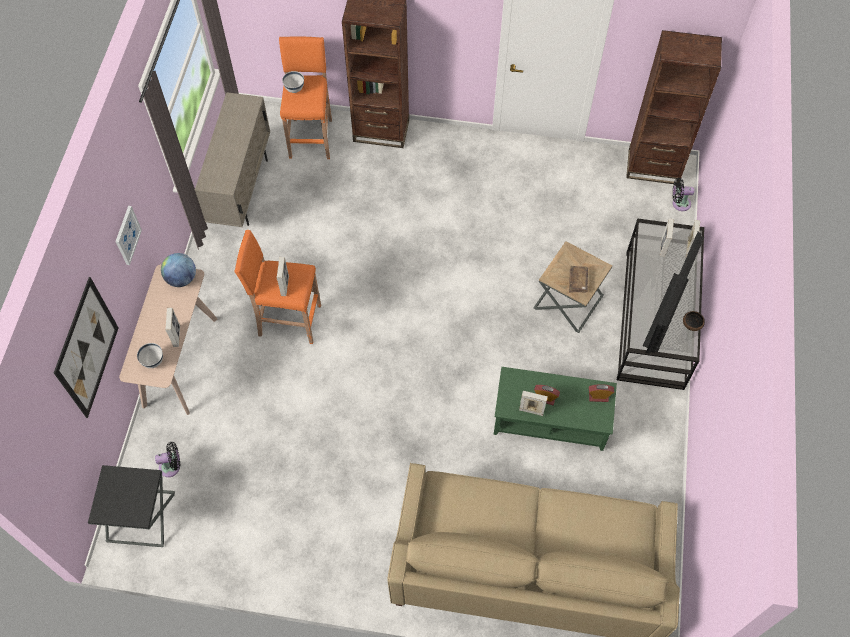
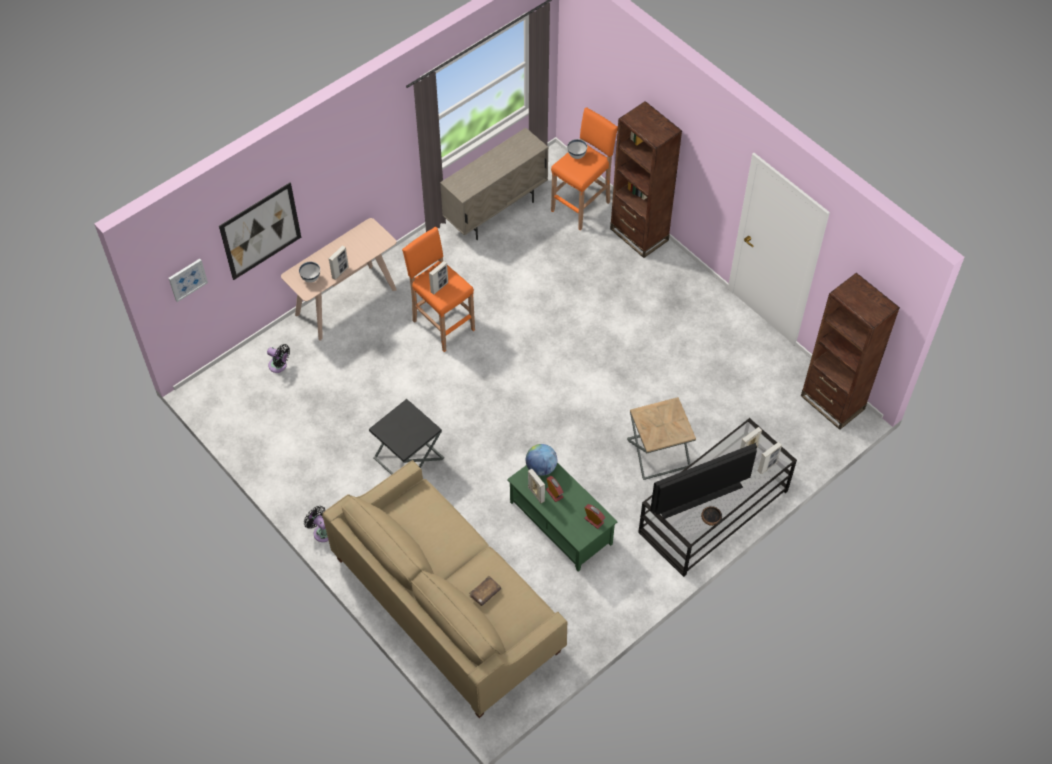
camera: 40 degrees right, 5 degrees down
(127, 235) = (348, 176): picture -> picture (187, 279)
(140, 516) = (232, 383): black side table -> black side table (408, 458)
(181, 278) = (377, 237): globe -> globe (541, 467)
(578, 281) = (657, 431): brown book -> brown book (485, 593)
(679, 203) = (825, 444): black fan -> black fan (321, 532)

